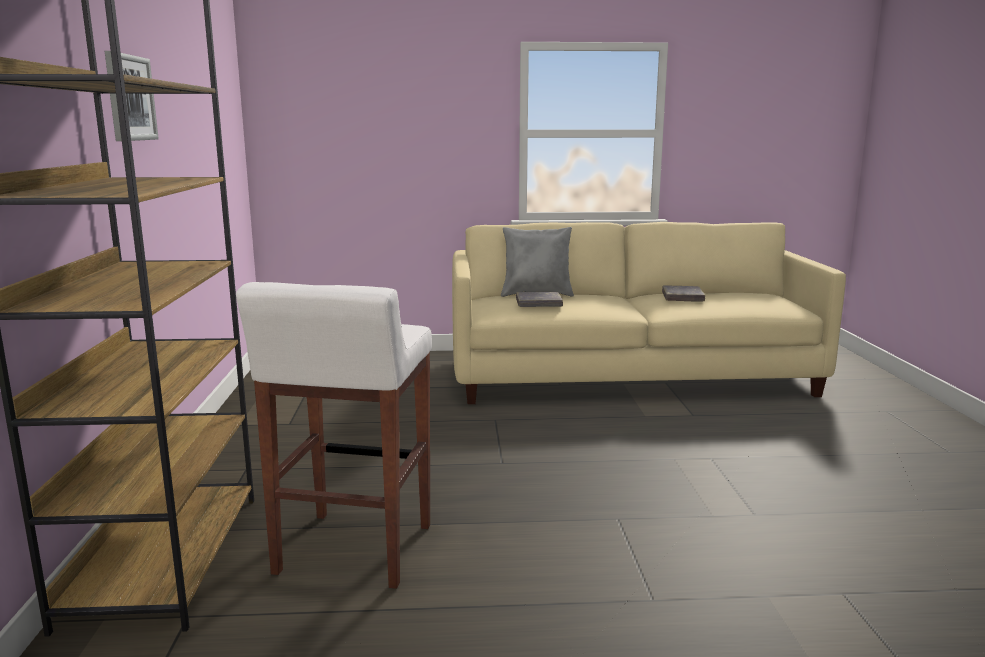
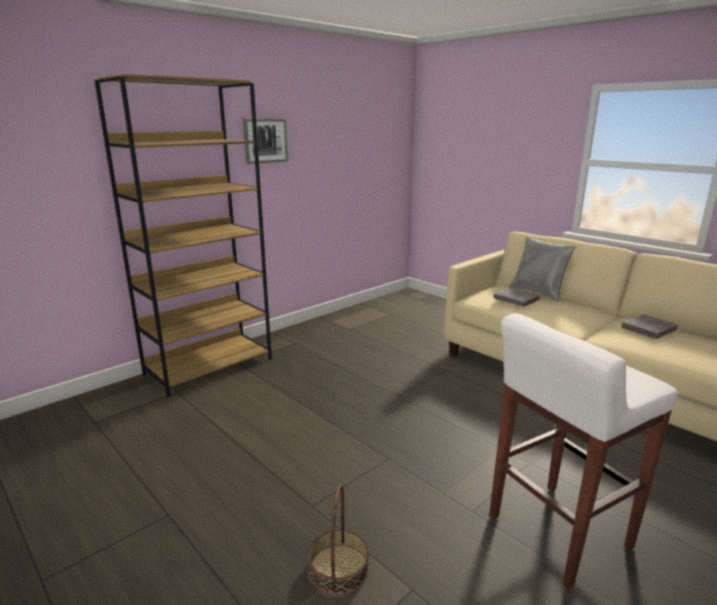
camera: 50 degrees right, 5 degrees up
(353, 551) = (259, 400): white stool -> white stool (556, 532)
(780, 624) = (338, 568): none -> basket

